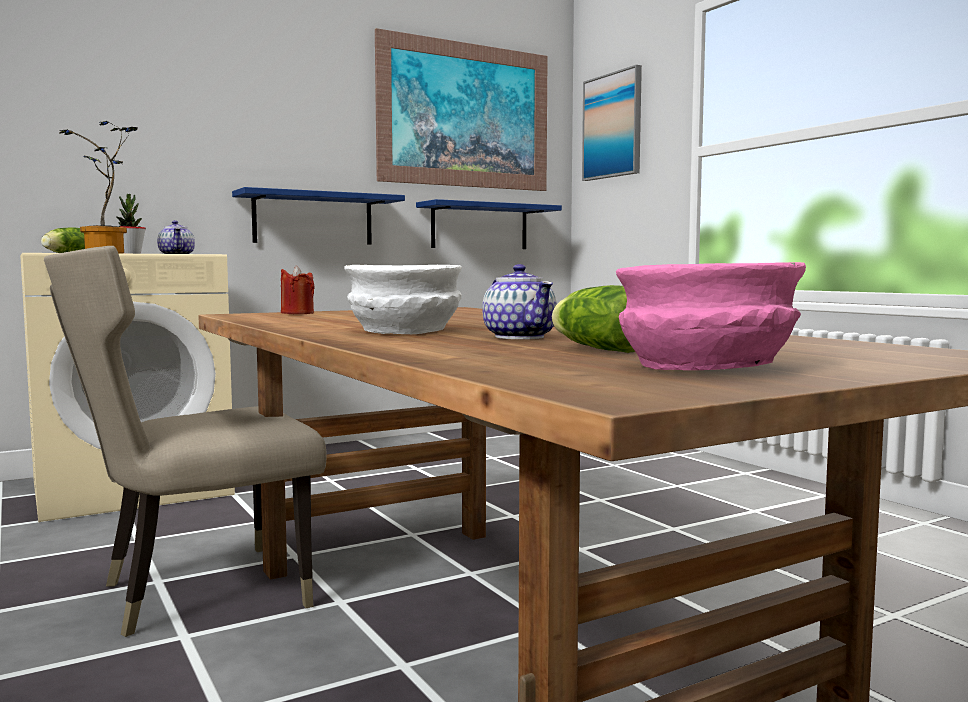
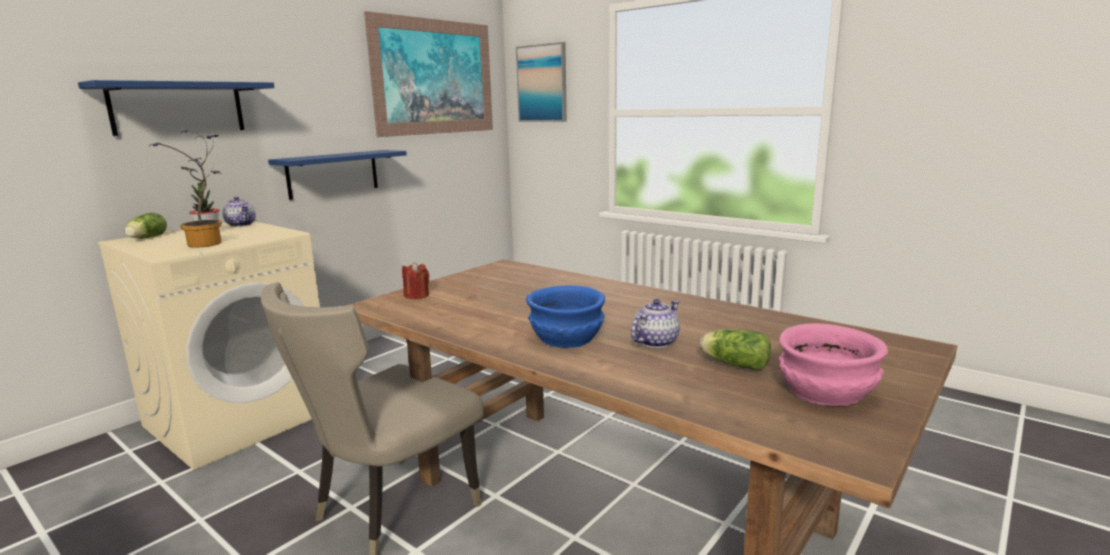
camera: 20 degrees left, 10 degrees up
(406, 331) = (567, 337): white bowl -> blue bowl
(479, 227) = (450, 162): blue shelf -> blue shelf (178, 108)
(520, 337) = (654, 342): teapot -> teapot turned 90 degrees counterclockwise

